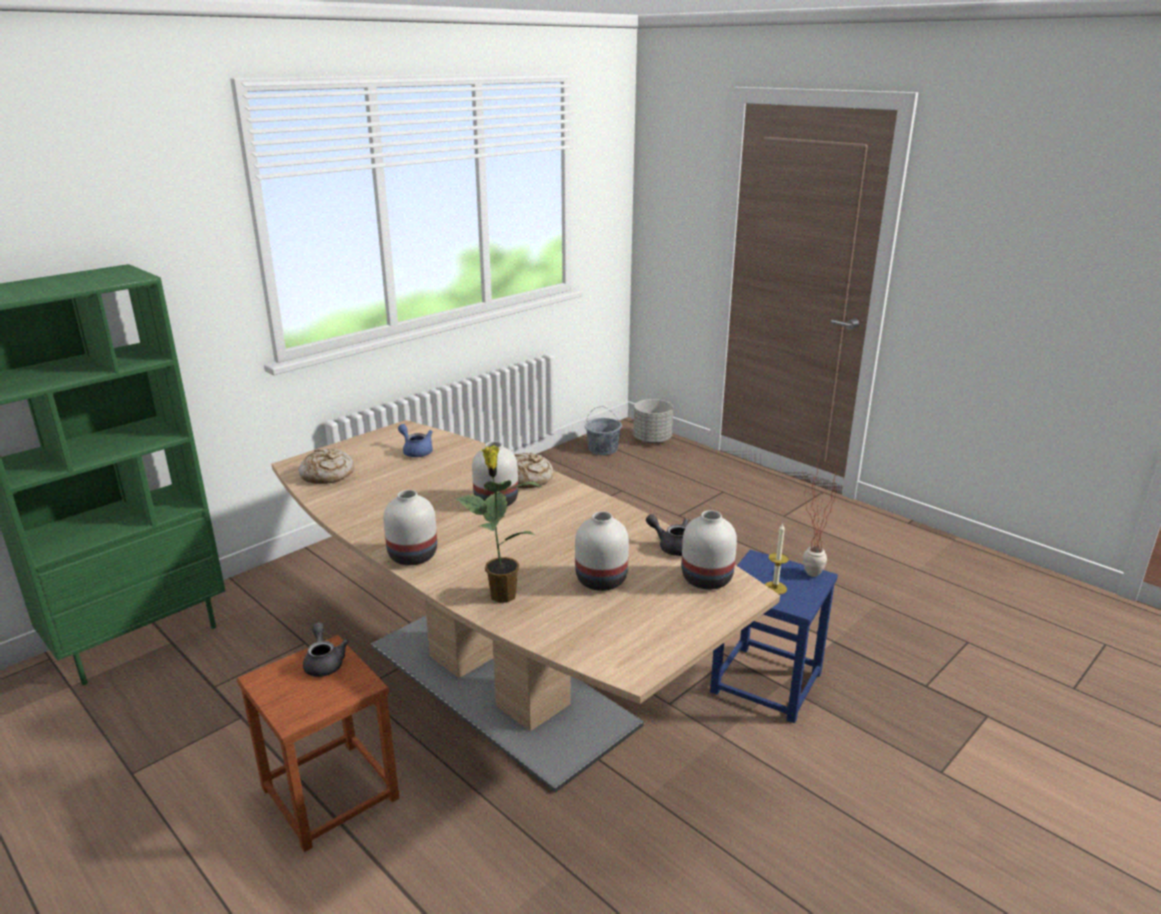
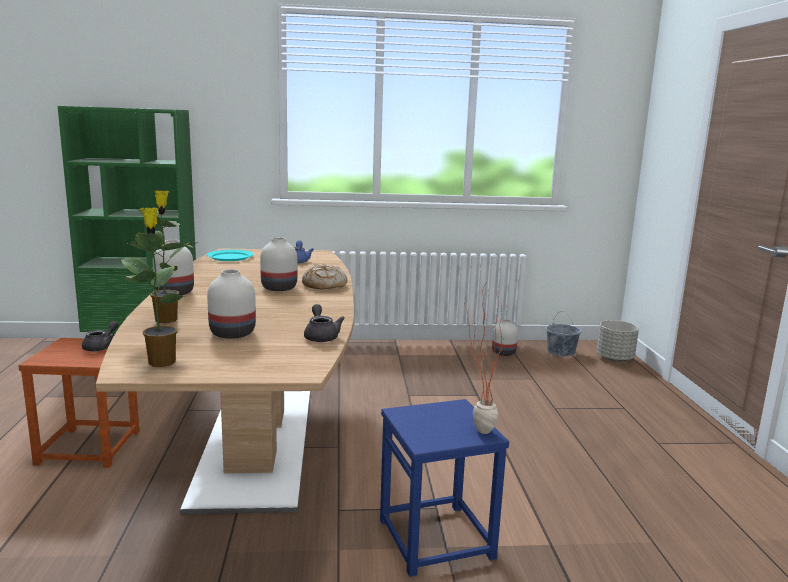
camera: 40 degrees right, 10 degrees down
(327, 475) = (230, 257): bread -> turquoise plate
(629, 643) = (161, 361): none -> potted plant
(706, 580) = (294, 357): white vase -> white vase (503, 353)
(775, 588) = (431, 425): candle -> none

